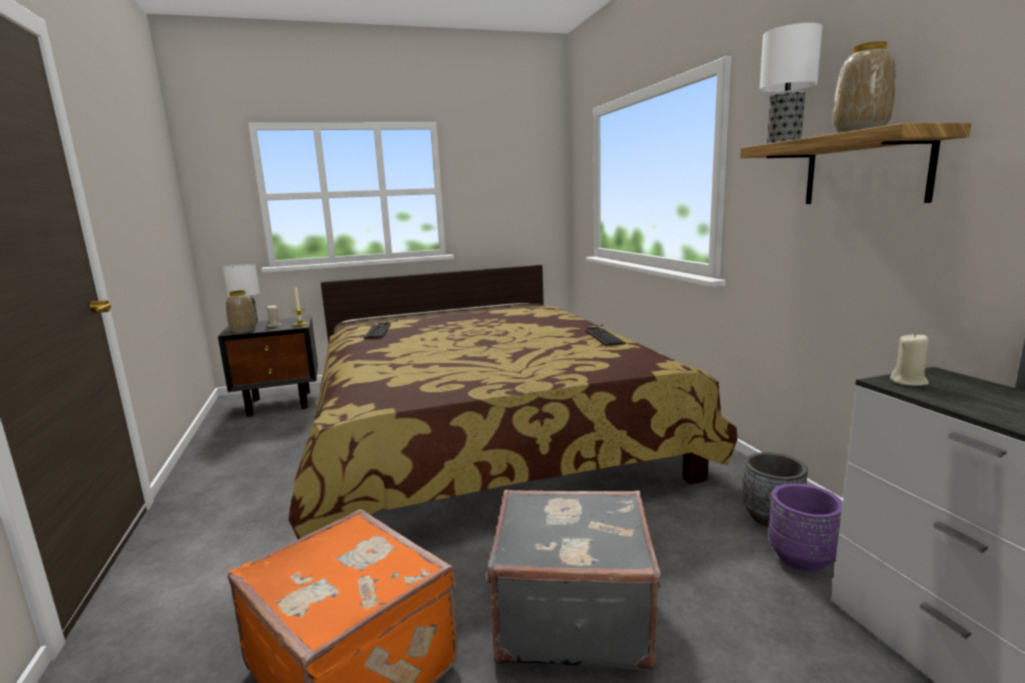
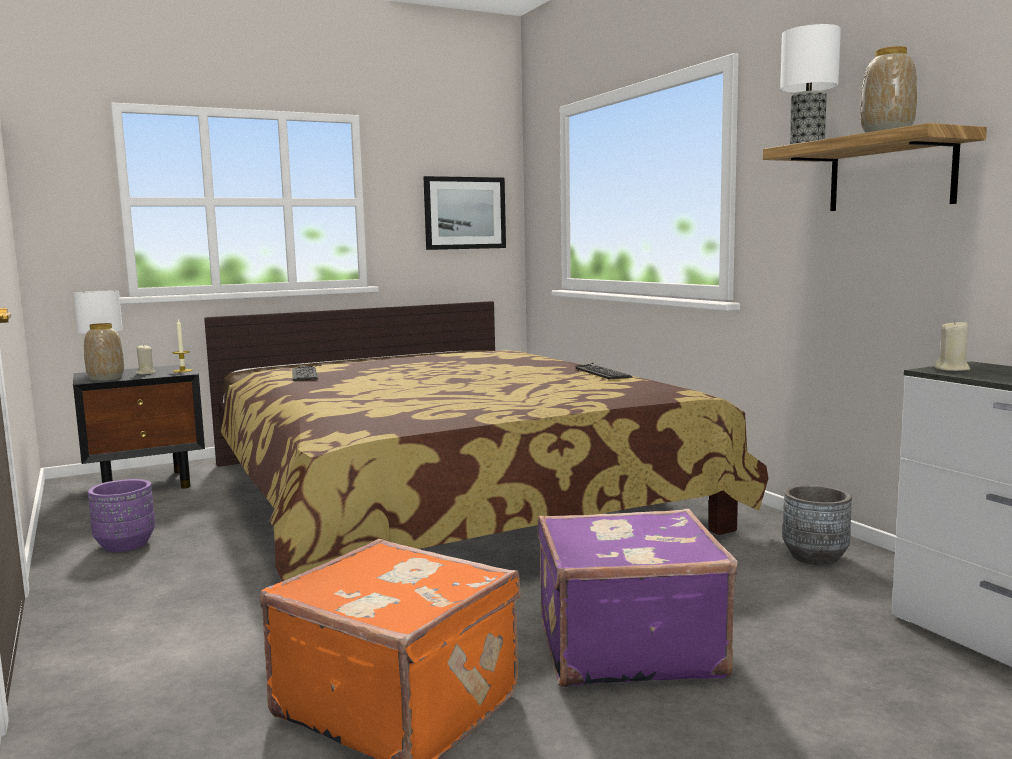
camera: 10 degrees left, 5 degrees down
(521, 196) = (464, 213): none -> picture
(571, 614) = (626, 646): grey suitcase -> purple suitcase
(800, 557) = (853, 586): purple planter -> purple planter (125, 545)

